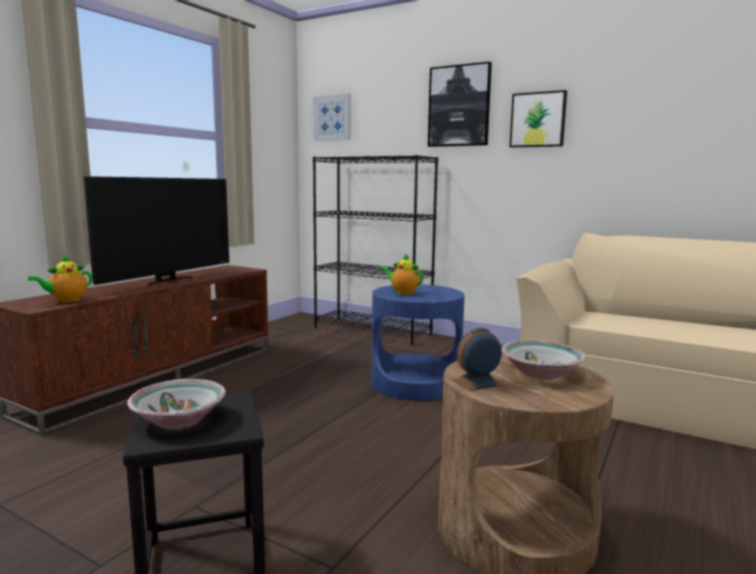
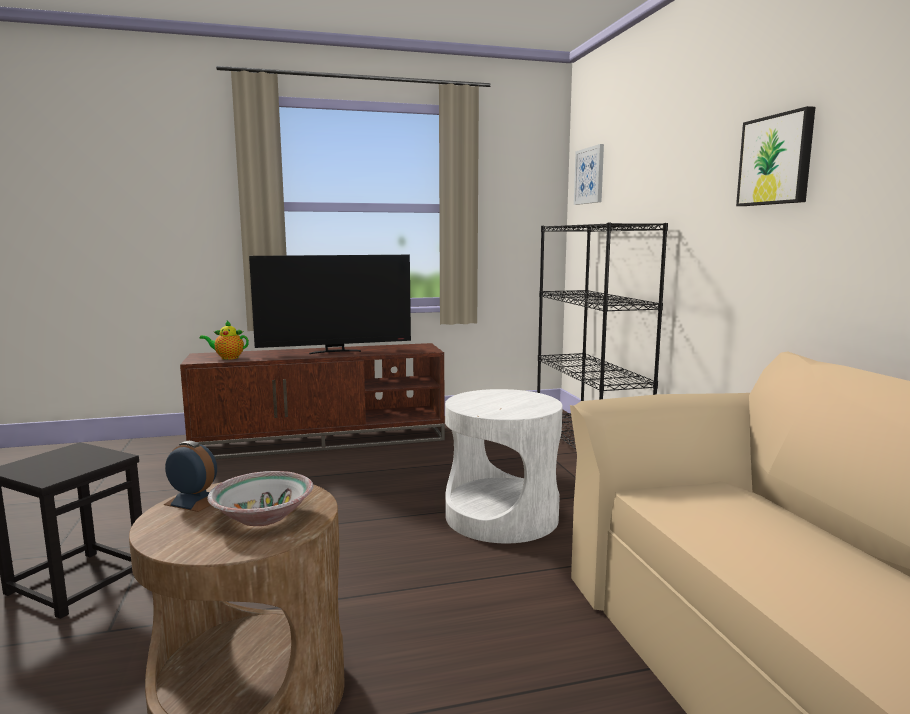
camera: 45 degrees right, 0 degrees up
(179, 420) = (55, 460): bowl -> none
(403, 292) = (485, 400): teapot -> none
(415, 383) = (502, 516): blue side table -> white side table
(459, 106) = (693, 148): picture -> none

